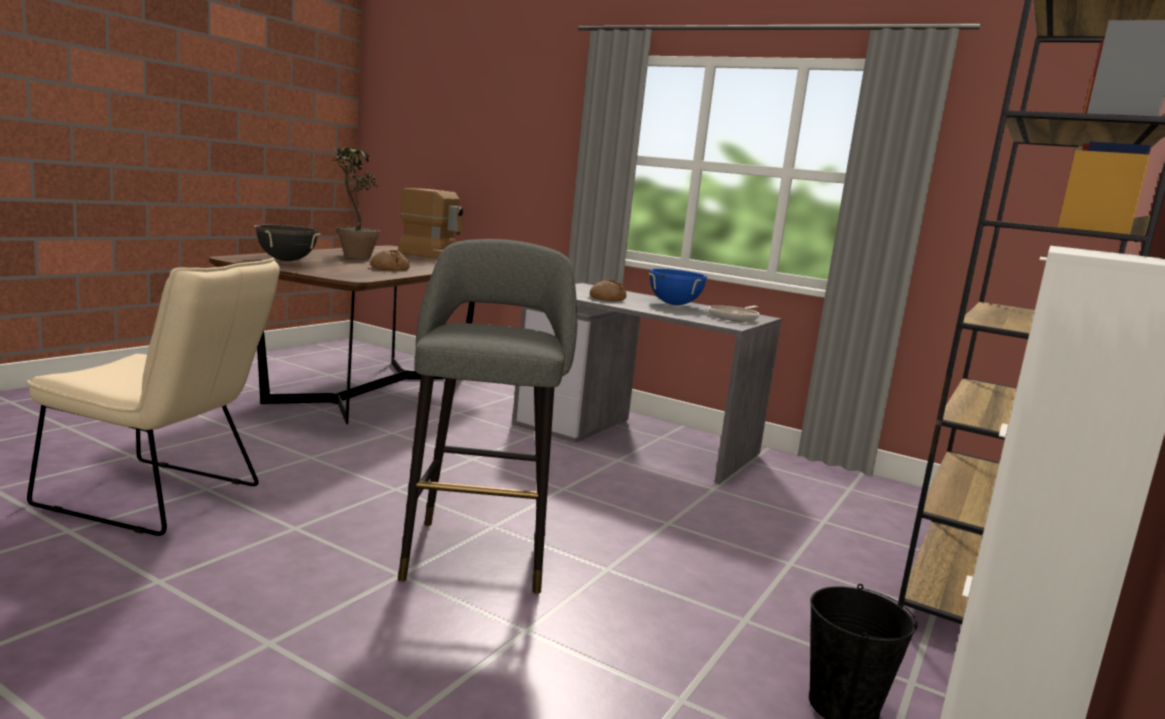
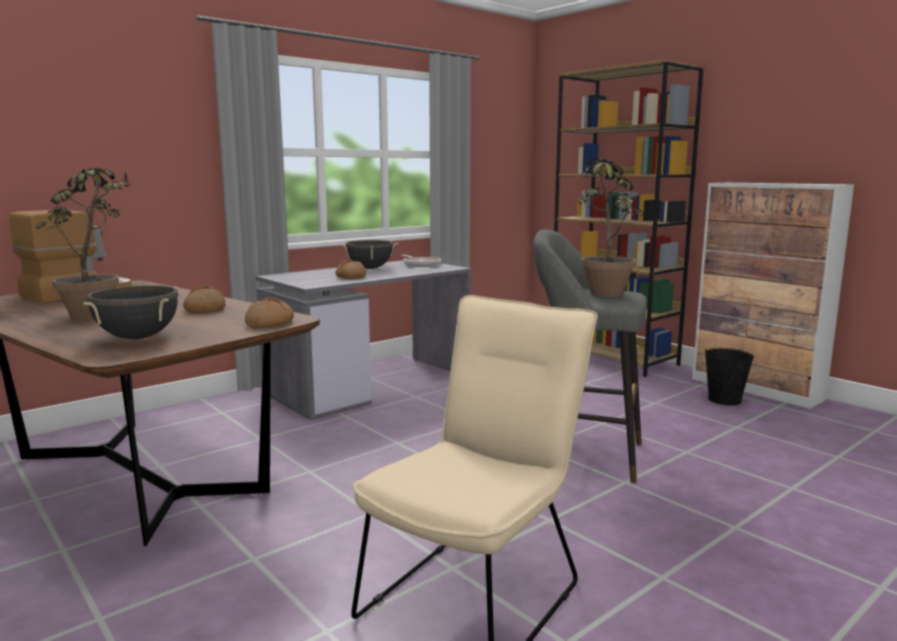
camera: 70 degrees left, 0 degrees up
(337, 275) = (270, 323): none -> bread
(502, 332) = (602, 291): none -> potted plant
(674, 304) = (370, 268): blue cooking pot -> black cooking pot

